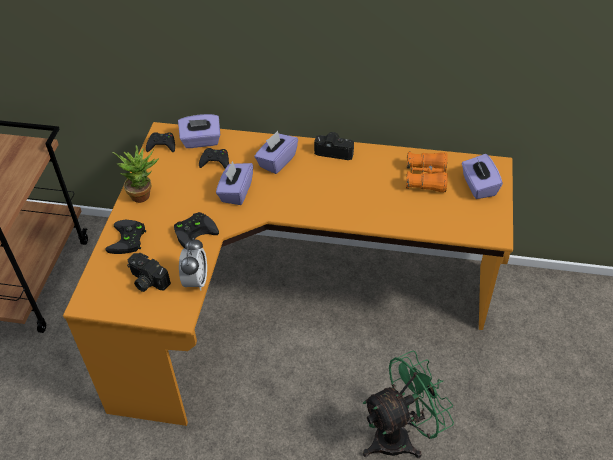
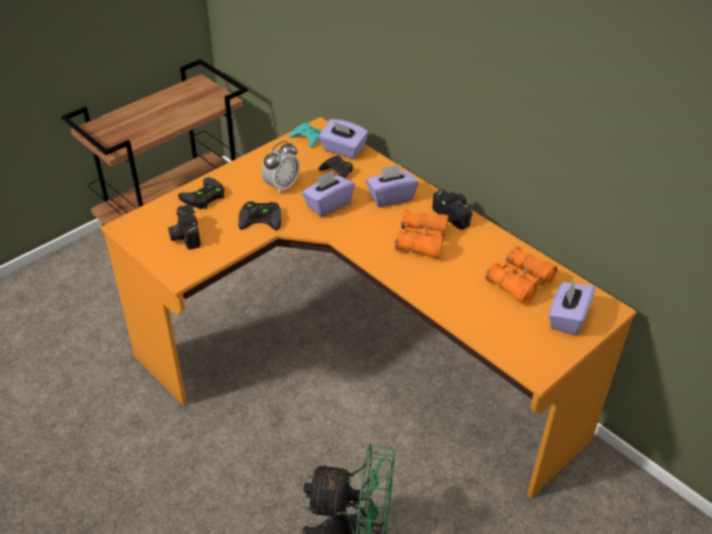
camera: 35 degrees right, 5 degrees down
(144, 194) = (252, 168): potted plant -> none
(162, 145) = (307, 138): black game controller -> turquoise game controller
(196, 281) = (220, 256): alarm clock -> alarm clock (281, 186)
(333, 184) = (421, 241): none -> orange binoculars

